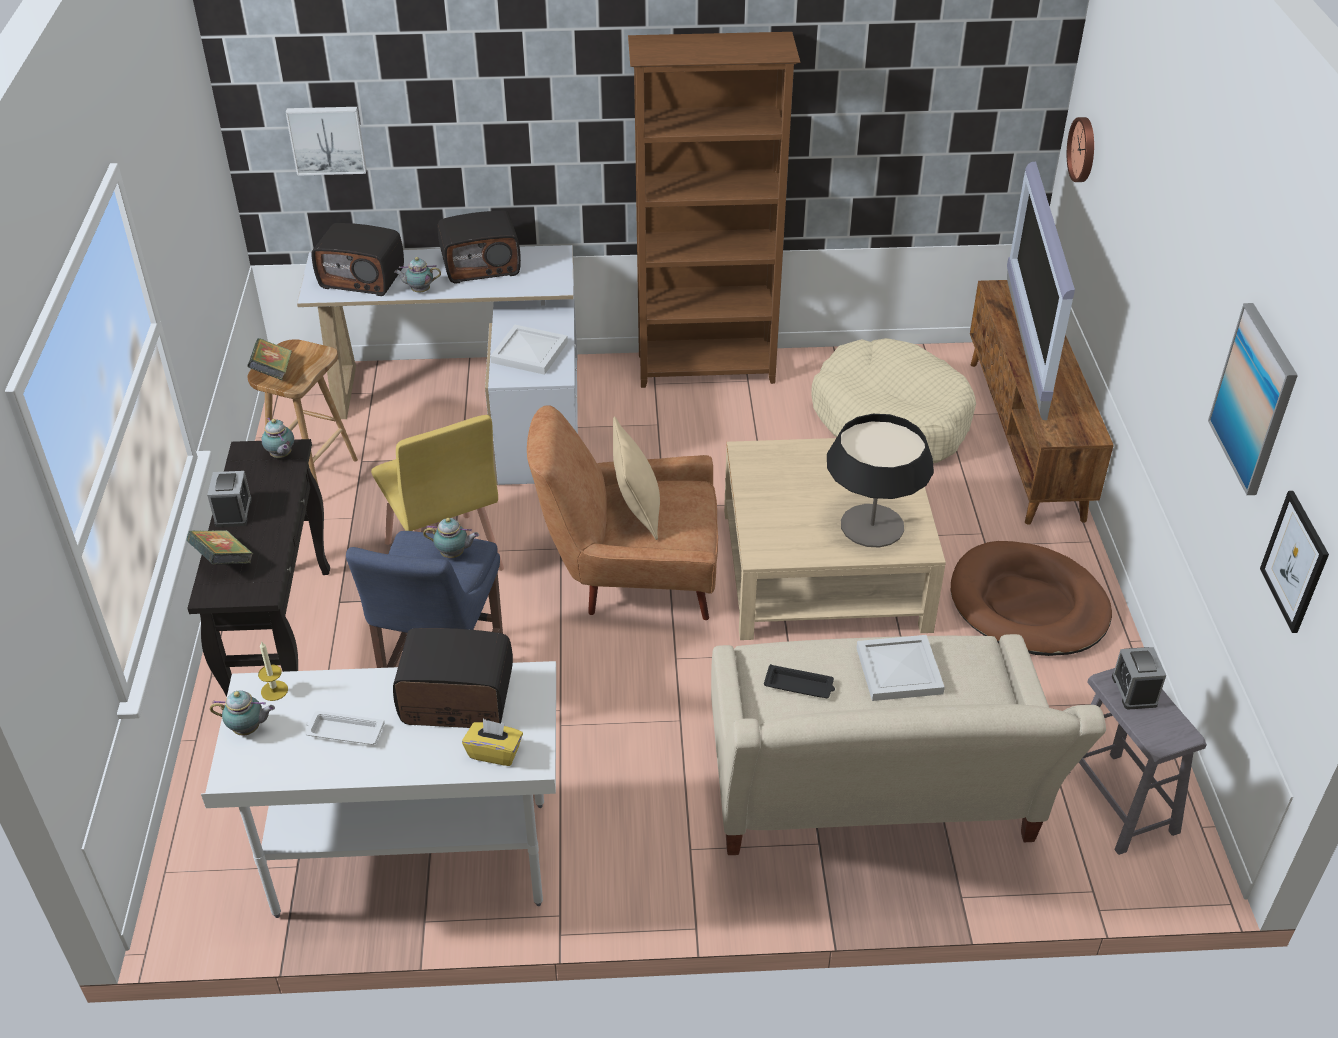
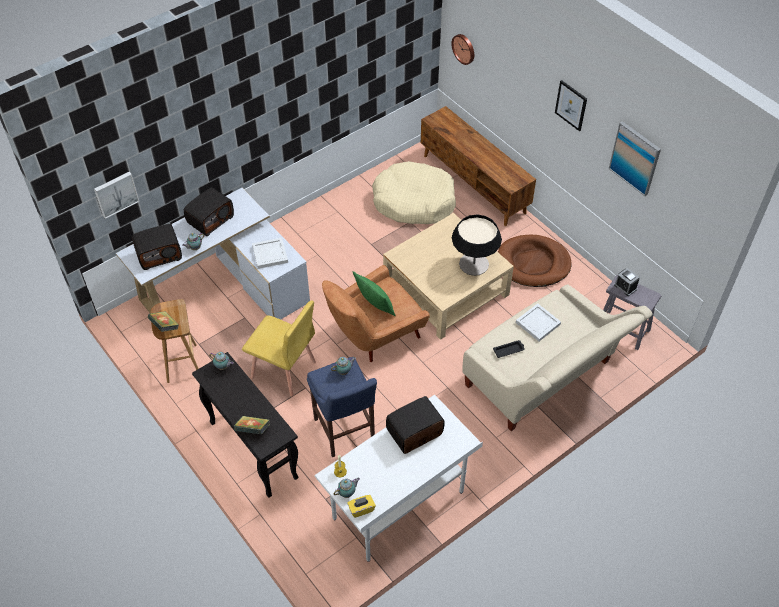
camera: 35 degrees left, 10 degrees up
(233, 512) = (231, 405): alarm clock -> none
(344, 731) = (385, 471): white tray -> none
(494, 752) = (448, 444): yellow tissue box -> yellow tissue box (361, 509)
(637, 510) = (375, 306): beige pillow -> green pillow
(707, 370) = (314, 214): brown bookcase -> none
(1023, 348) = (467, 147): television -> none
(1295, 561) = (680, 217): picture -> picture (571, 105)

